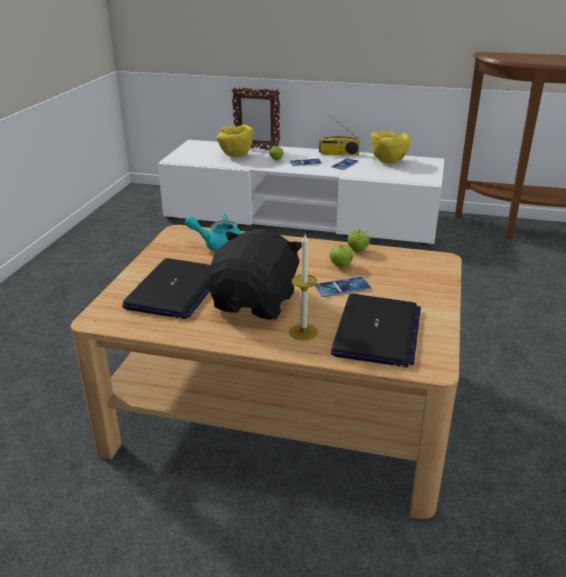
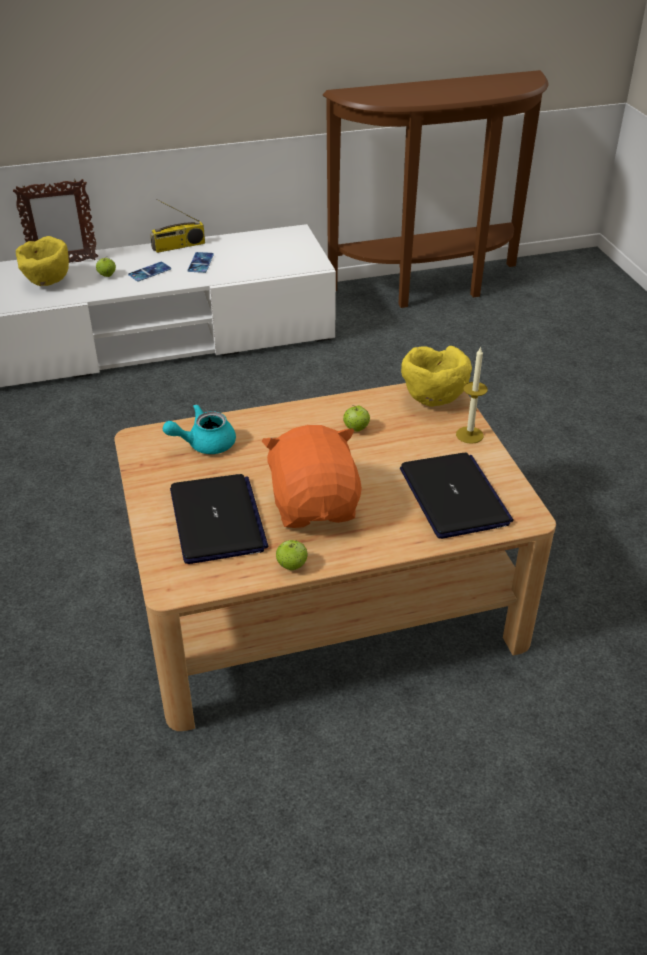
camera: 30 degrees left, 10 degrees up
(256, 303) = (315, 505): black plush toy -> orange plush toy
(303, 332) = (390, 522): candle -> candle (469, 435)
(342, 287) = (380, 456): phone -> none
(357, 250) = (355, 402): apple -> apple (292, 566)
(388, 161) = (248, 245): yellow bowl -> yellow bowl (432, 399)

